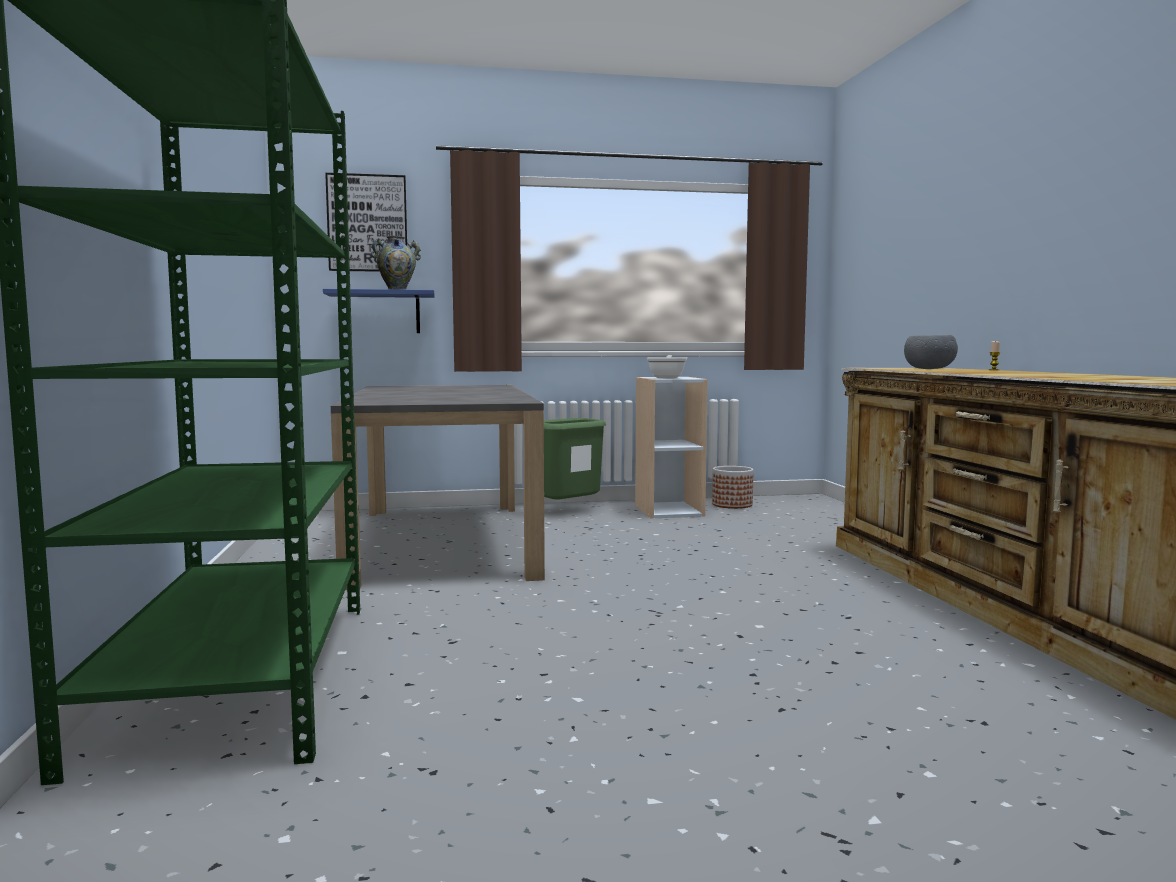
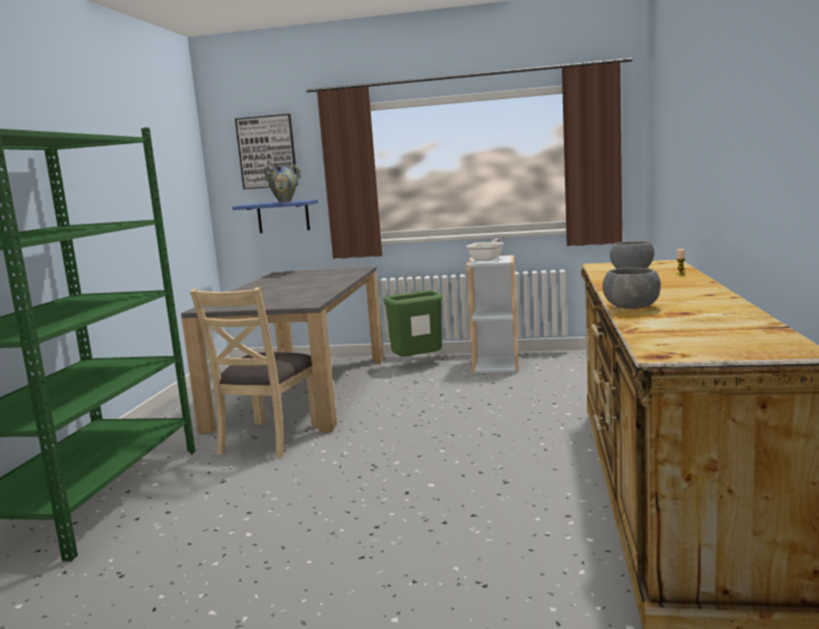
camera: 20 degrees right, 5 degrees up
(462, 591) = (269, 439): none -> beige chair
(731, 505) = (554, 359): planter -> none
(1052, 377) = (631, 307): none -> grey bowl

